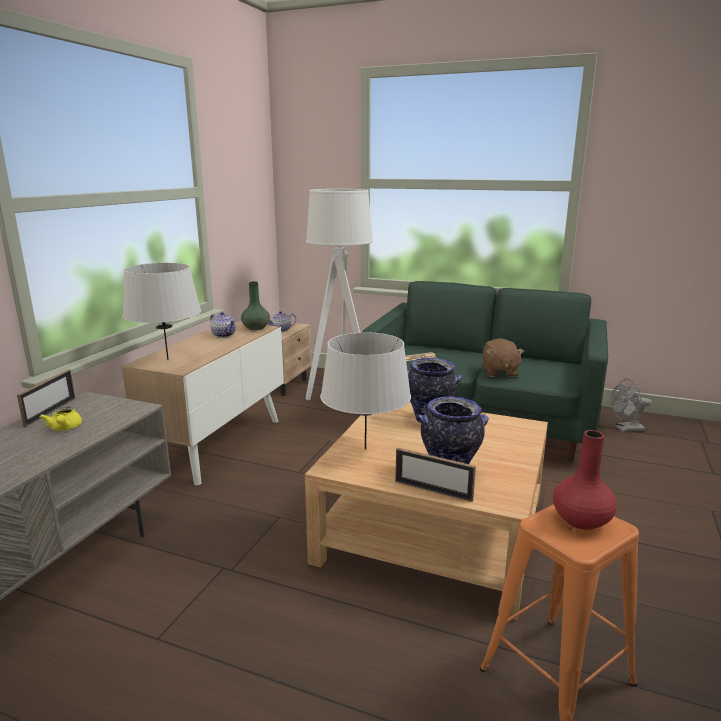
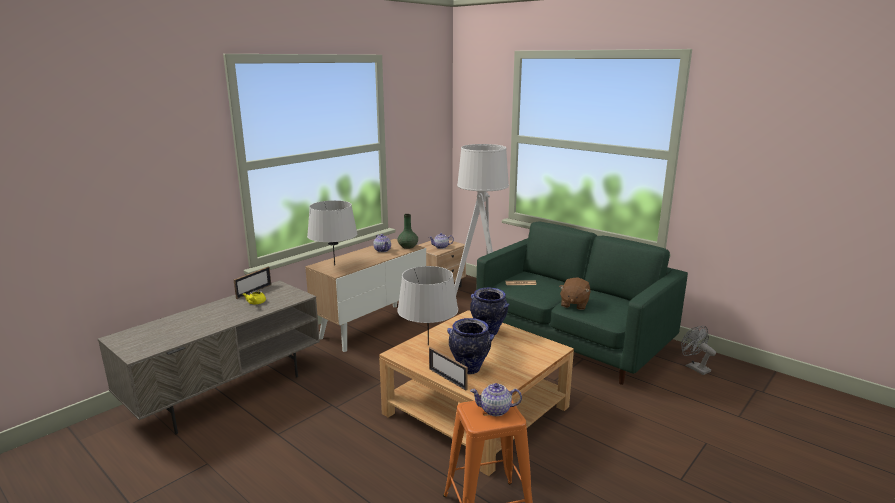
camera: 20 degrees right, 0 degrees up
(582, 520) = (496, 410): red vase -> teapot
(625, 429) = (694, 367): grey fan -> grey fan turned 45 degrees clockwise

